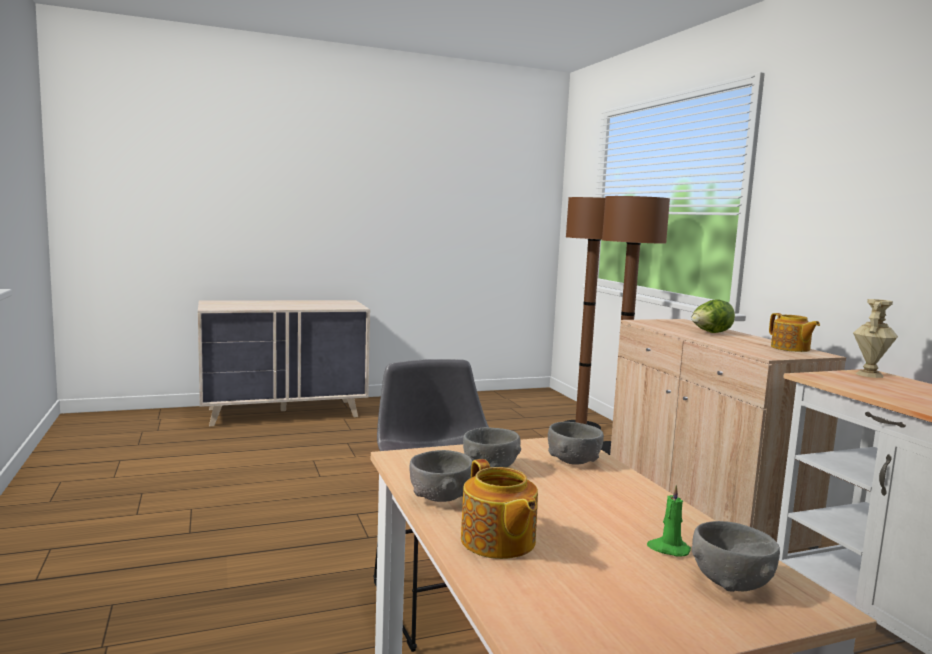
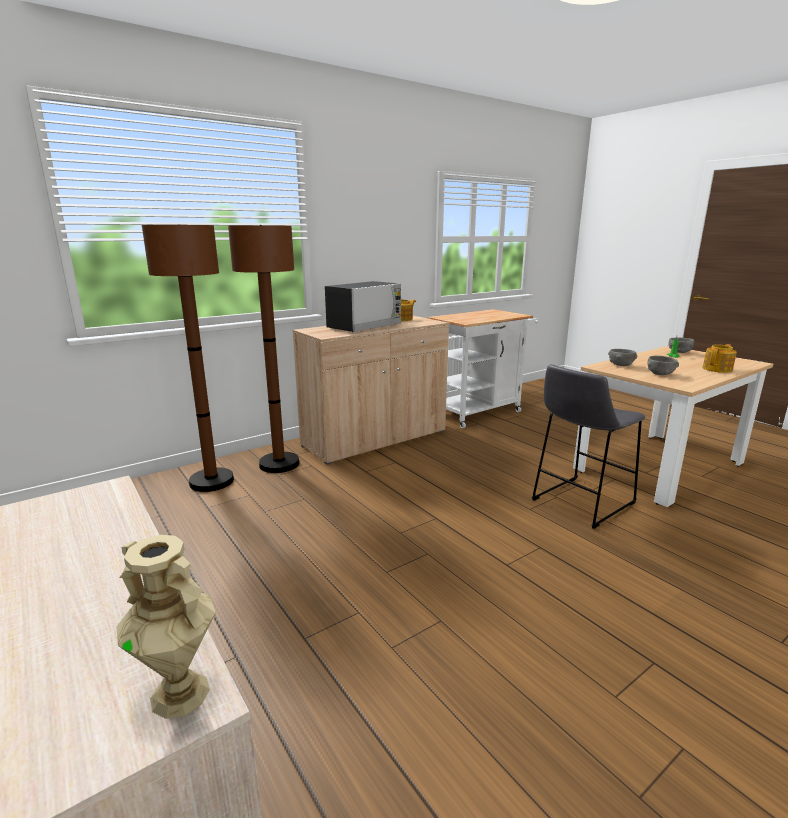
camera: 105 degrees left, 10 degrees up
(440, 497) = (706, 377): grey bowl -> none
(710, 333) = (365, 326): lettuce -> microwave
(870, 375) = (446, 317): beige vase -> beige vase (181, 692)

